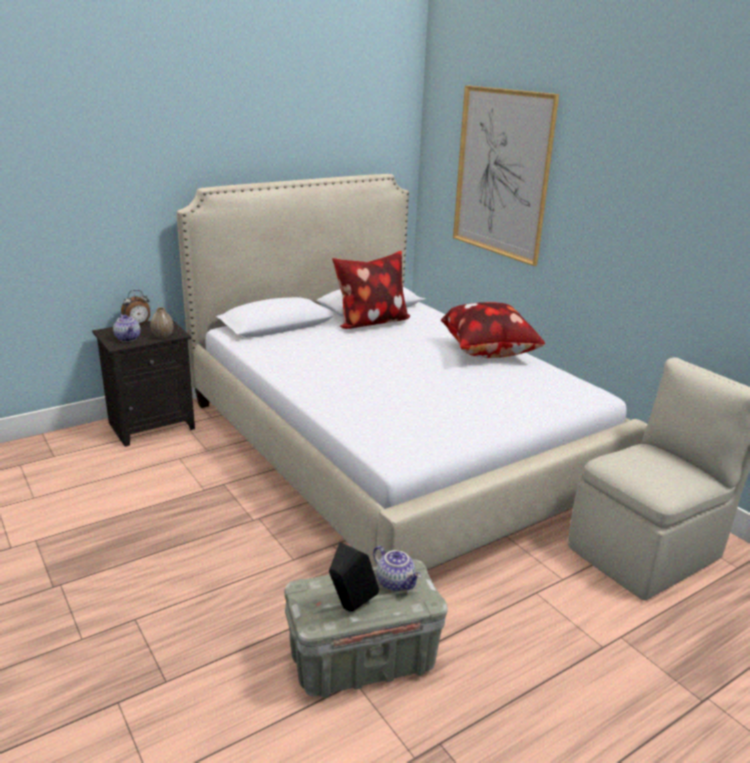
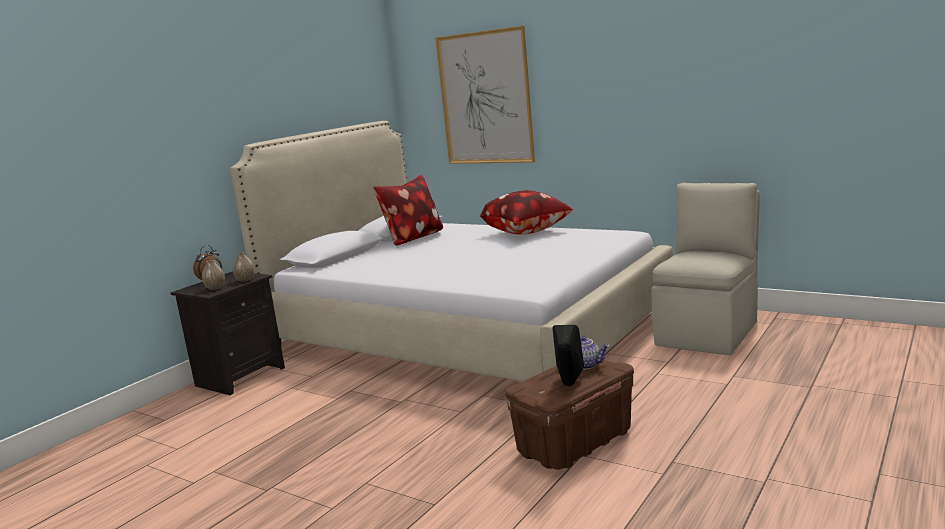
camera: 20 degrees left, 10 degrees down
(128, 338) = (215, 288): teapot -> vase
(363, 660) = (575, 442): grey storage box -> brown storage box

